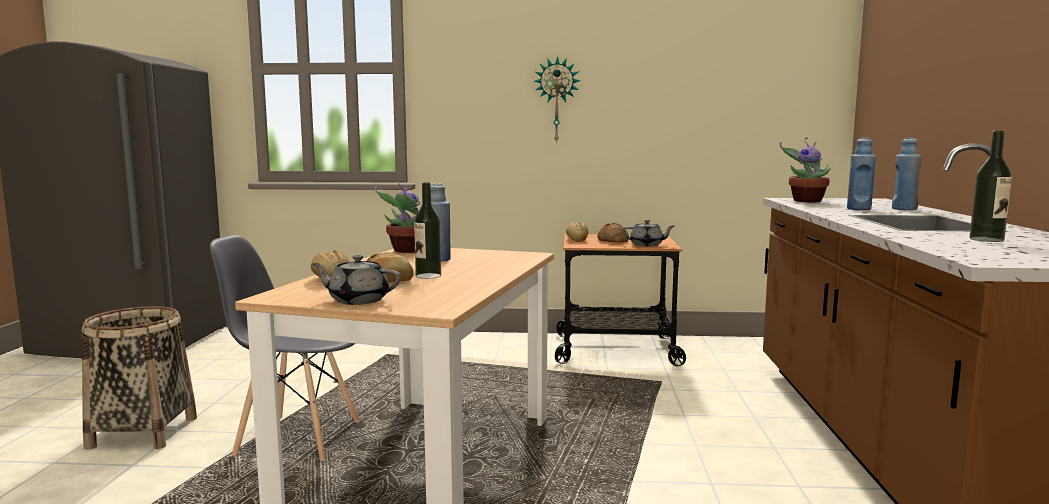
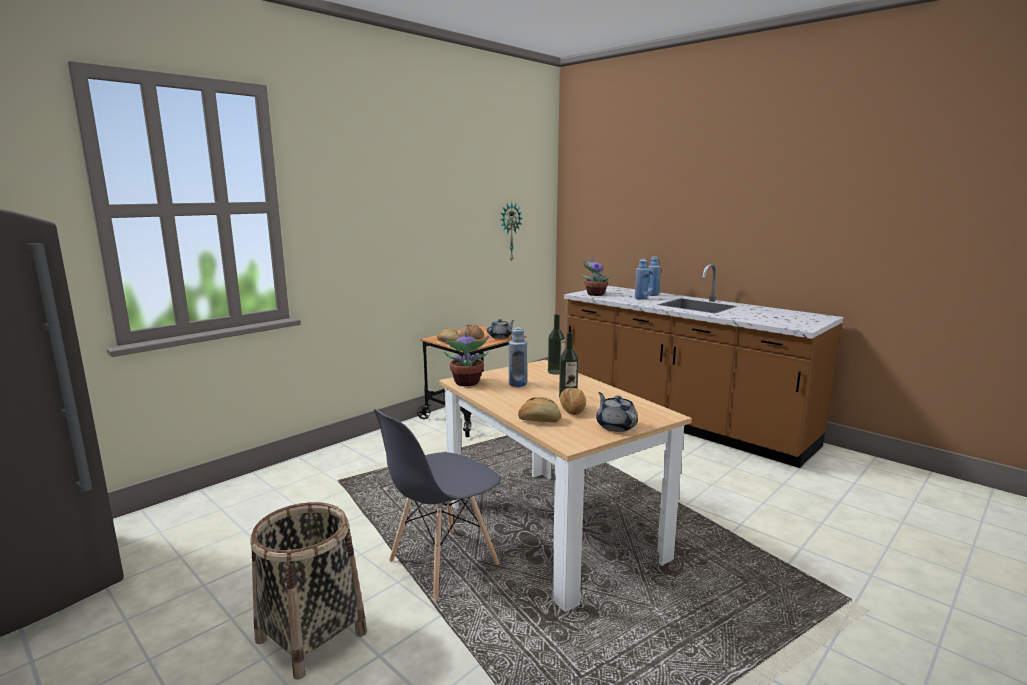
camera: 50 degrees left, 5 degrees up
(358, 300) = (616, 426): grey teapot -> grey teapot turned 105 degrees clockwise
(556, 100) = (404, 231): wall clock -> wall clock (509, 232)
(986, 239) = (755, 314): bottle -> bottle (555, 372)

